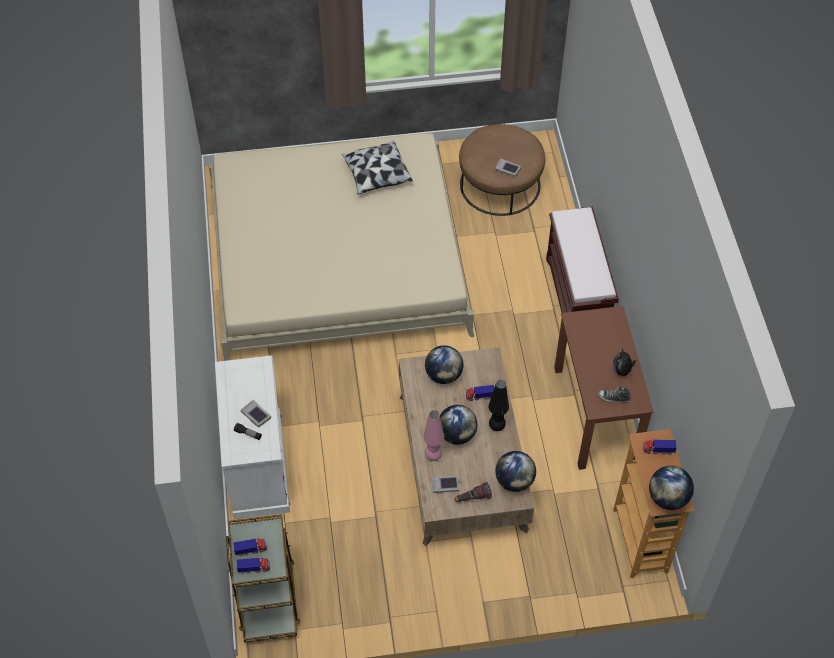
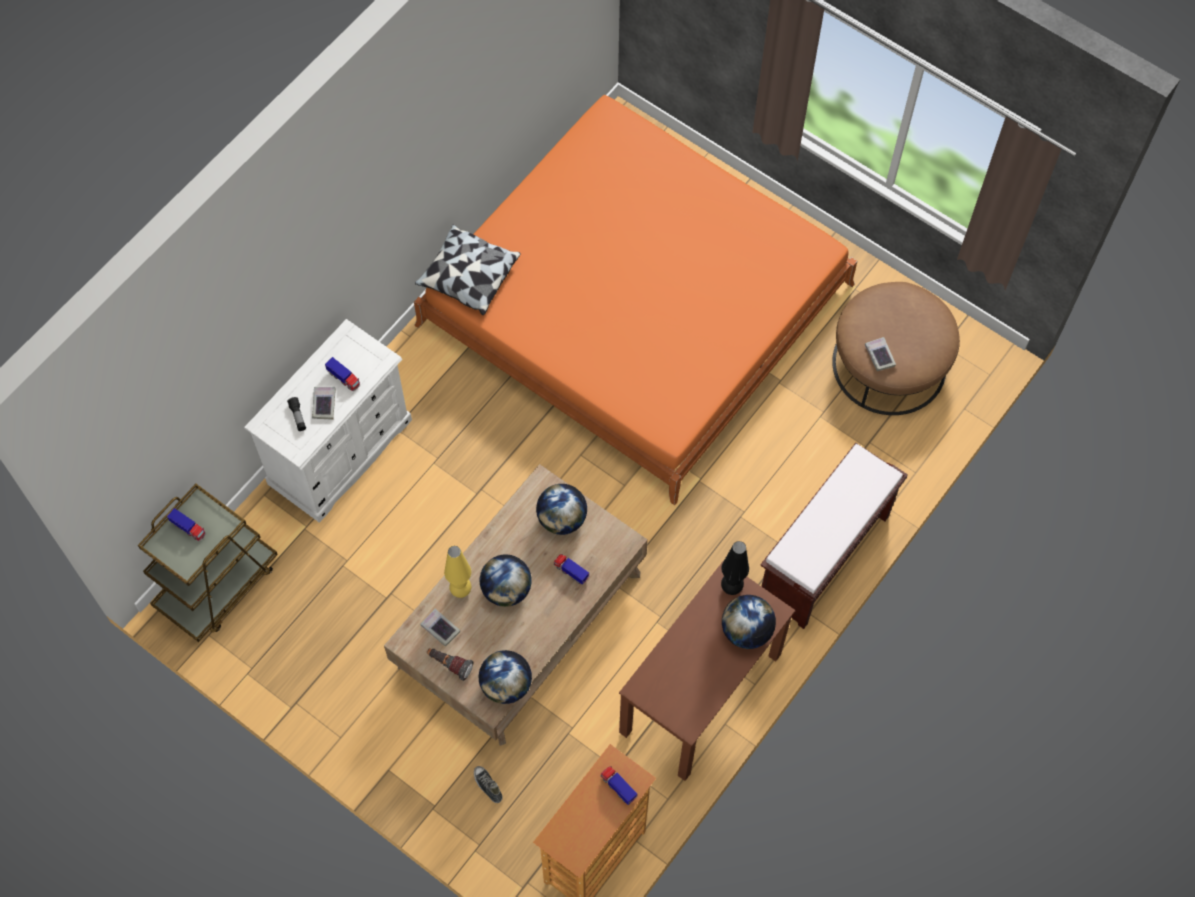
camera: 45 degrees right, 10 degrees up
(254, 568) = (173, 548): toy truck -> toy truck (344, 378)
(337, 258) = (636, 305): beige bed -> orange bed
(376, 175) = (736, 249): pillow -> pillow (468, 277)
(433, 456) = (461, 590): pink table lamp -> yellow table lamp
(497, 427) = (551, 617): black table lamp -> black table lamp (731, 588)
(613, 398) = (669, 694): shoe -> shoe (487, 786)
(622, 371) = (711, 676): plush toy -> none
(668, 498) = (570, 841): globe -> globe (746, 631)

